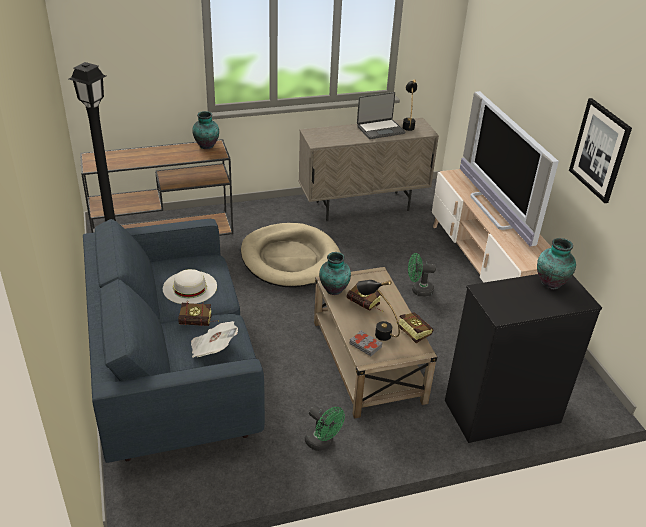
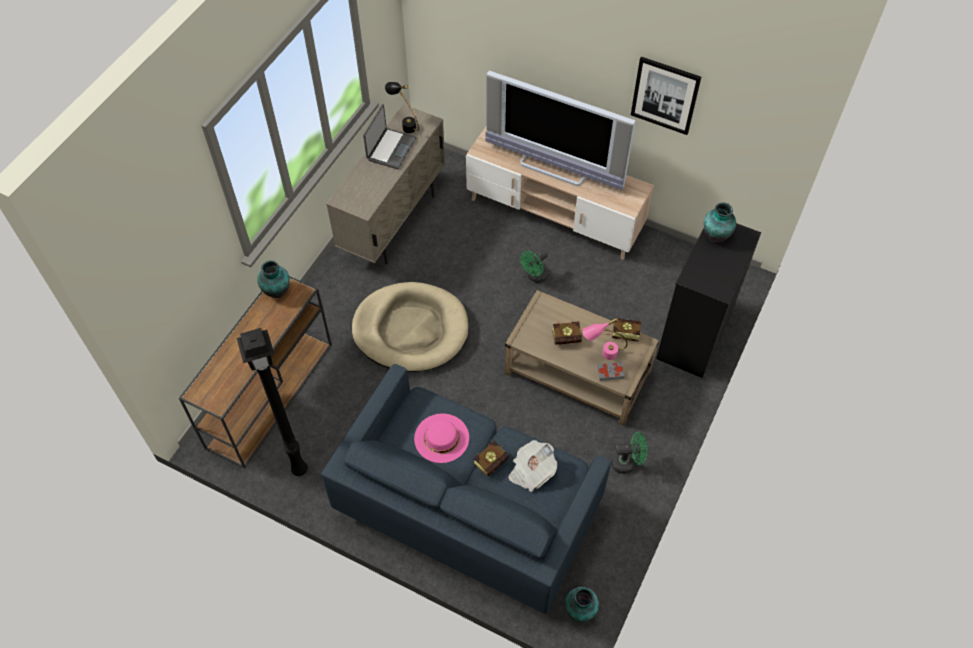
camera: 45 degrees left, 20 degrees up
(189, 287) = (441, 438): white hat -> pink hat
(333, 290) = (532, 344): vase -> vase (580, 611)
(376, 331) = (602, 354): black table lamp -> pink table lamp

